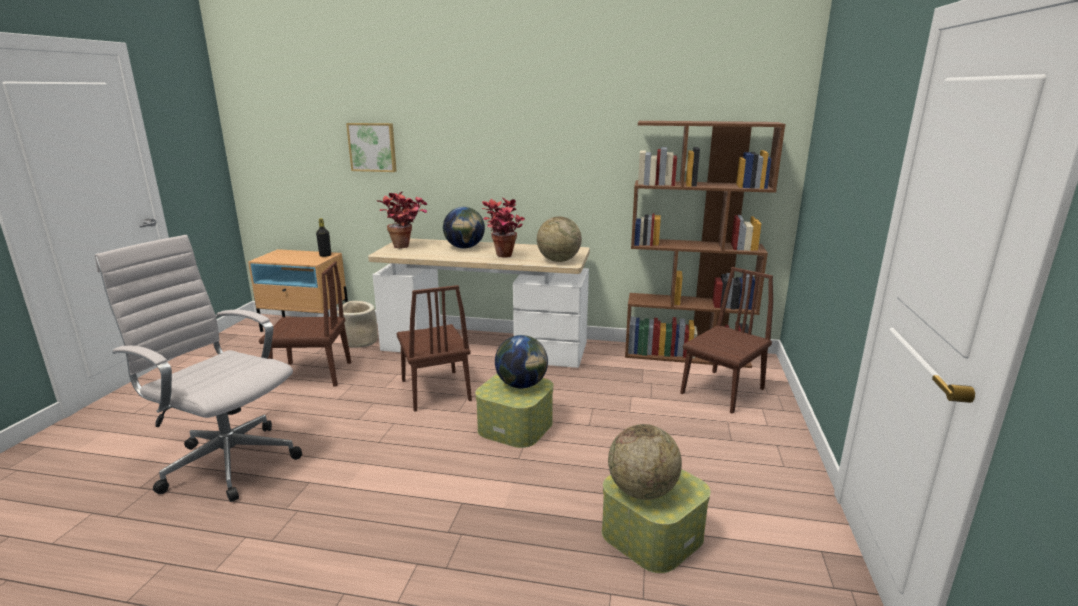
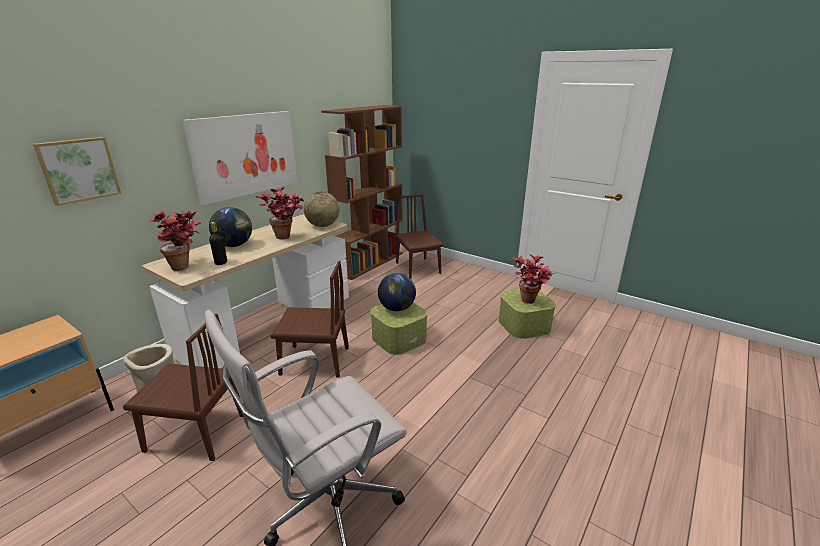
camera: 65 degrees left, 5 degrees up
(311, 374) = (195, 432): brown chair -> brown chair turned 75 degrees clockwise
(325, 255) = (49, 325): black bottle -> black bottle (221, 263)
(522, 160) = (245, 155): none -> picture
(642, 491) = (529, 303): globe -> potted plant

